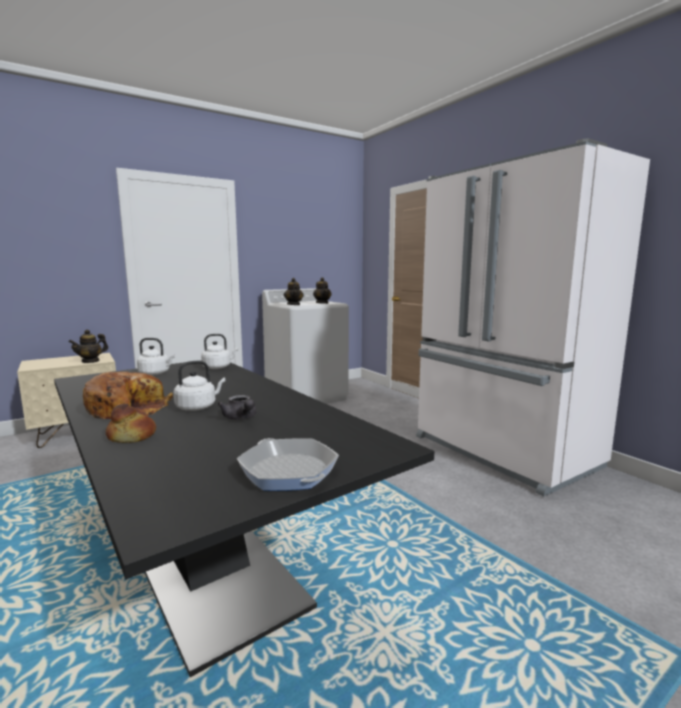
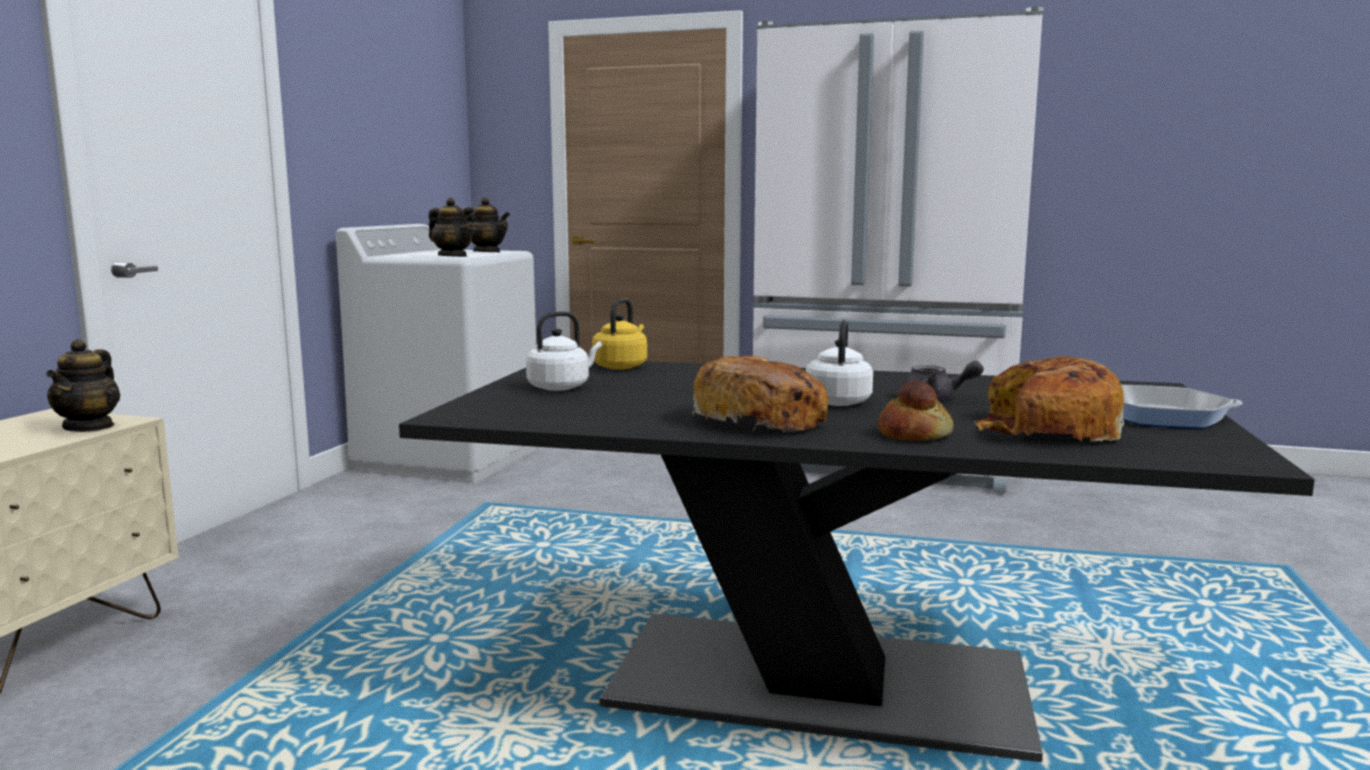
camera: 40 degrees left, 0 degrees up
(188, 455) = (1044, 429): none -> bread
(218, 367) = (621, 366): white kettle -> yellow kettle

